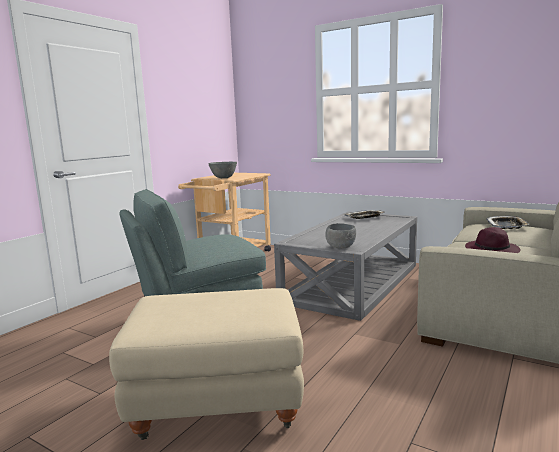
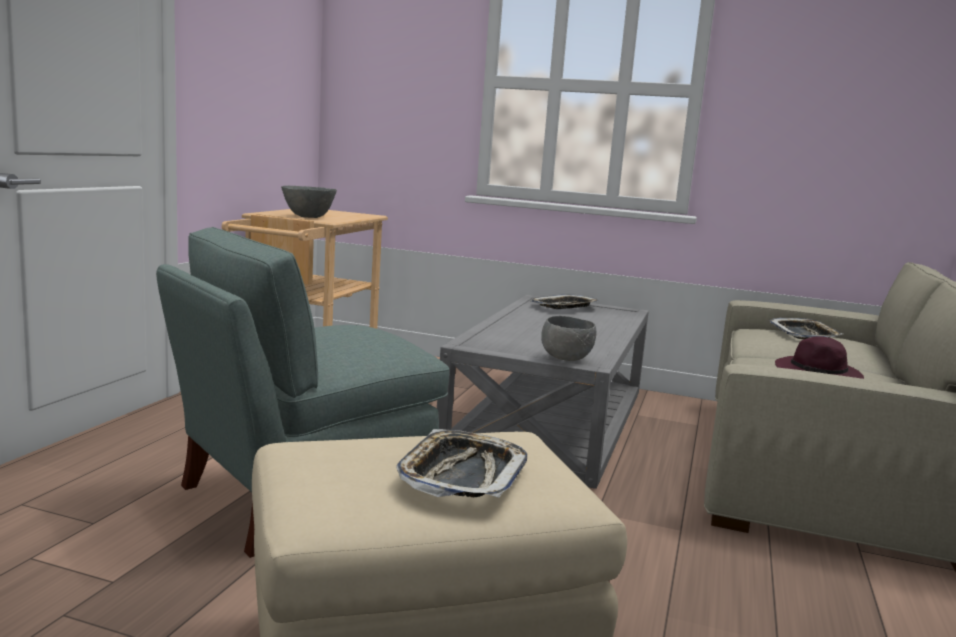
camera: 15 degrees left, 0 degrees up
(223, 310) = (462, 474): none -> tray

